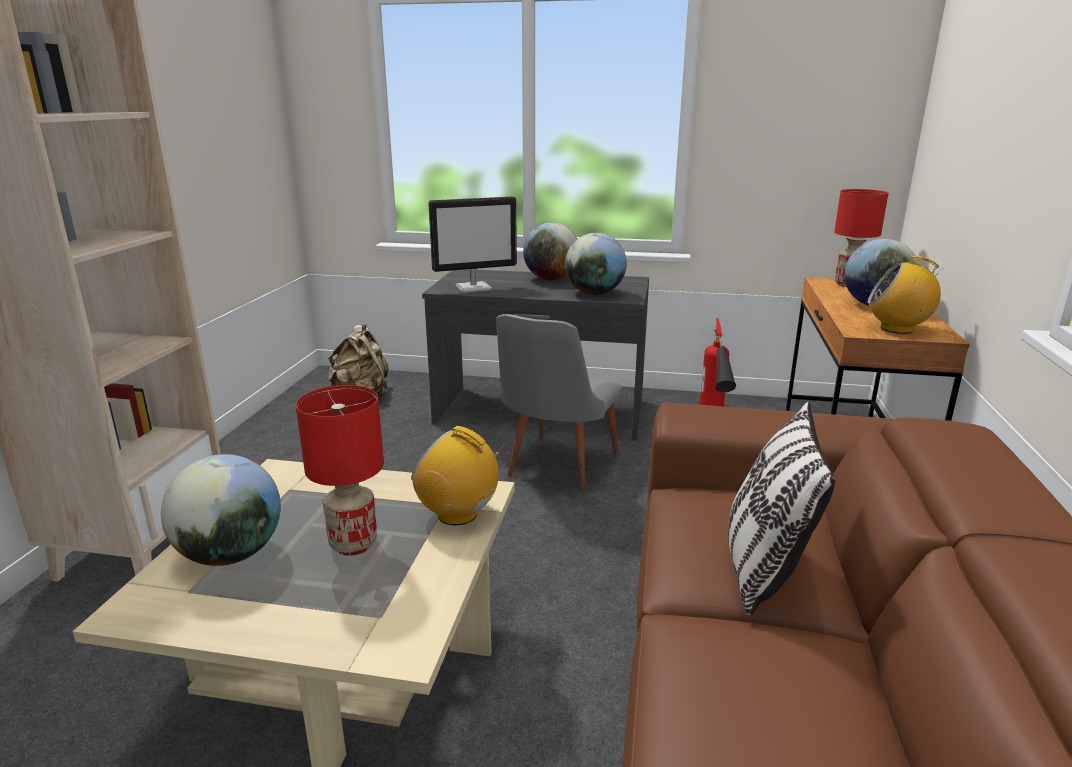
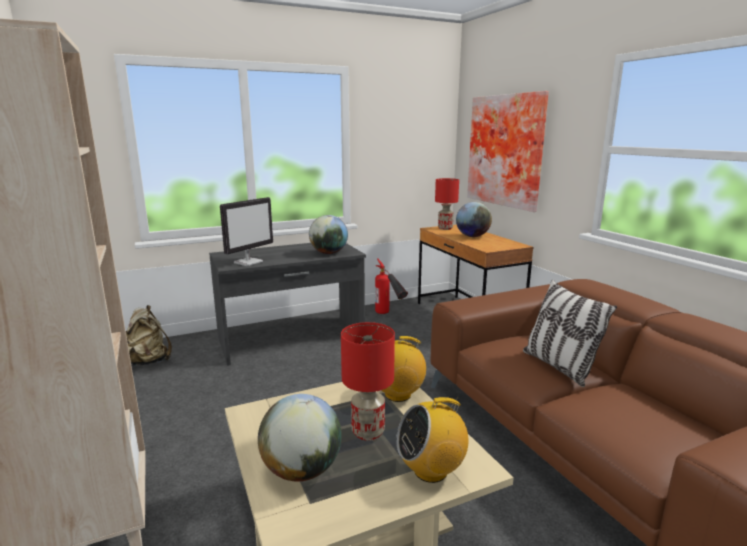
camera: 35 degrees left, 5 degrees down
(551, 279) = (287, 249): globe -> none
(556, 468) = (339, 367): grey chair -> none
(897, 329) = (499, 245): radio -> radio (431, 470)
(975, 139) = (507, 150): none -> picture

